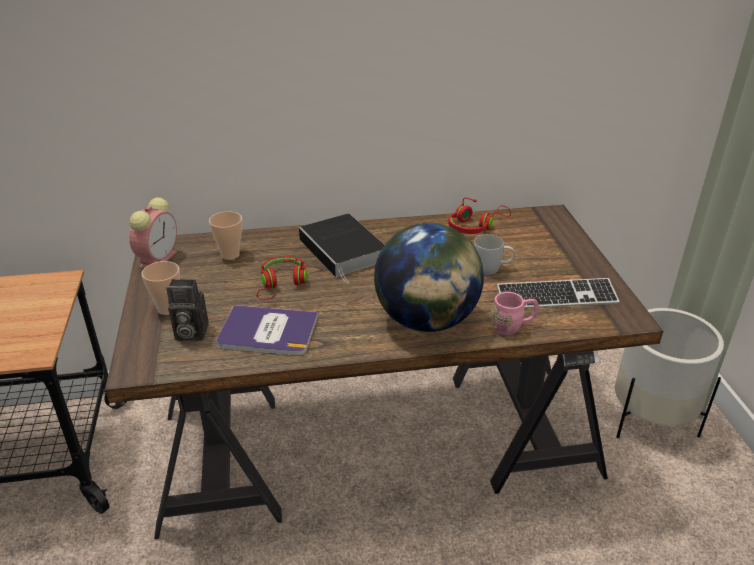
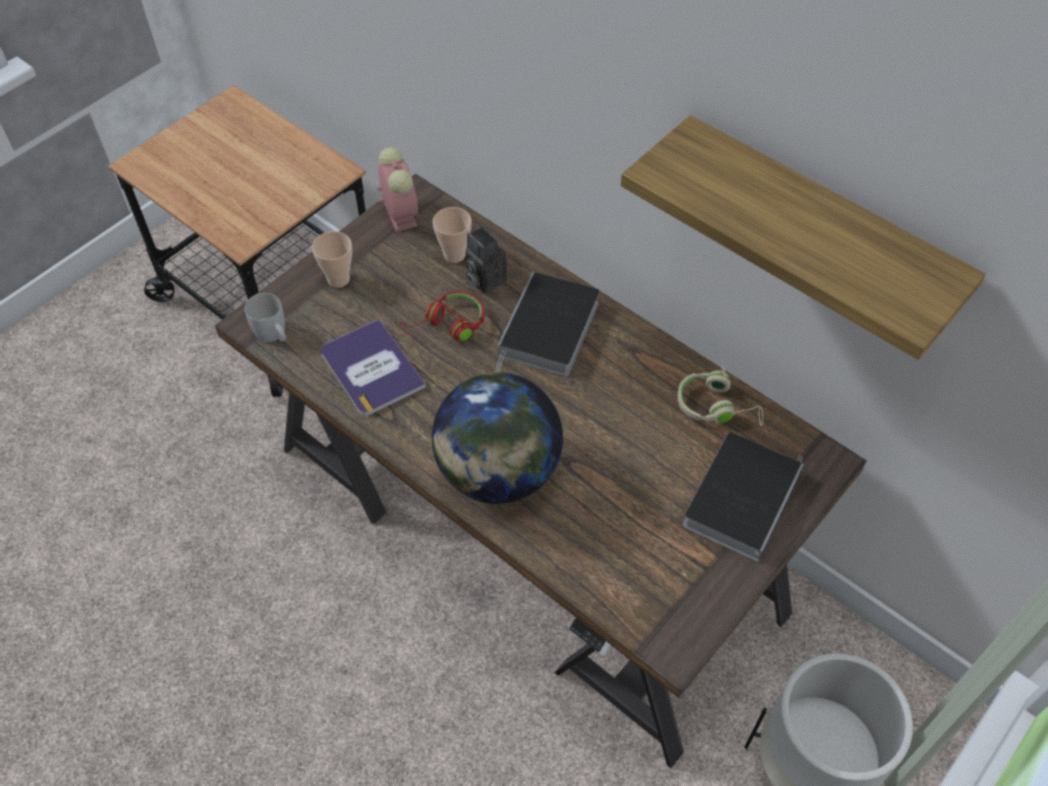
camera: 50 degrees right, 20 degrees up
(158, 258) = (399, 213): alarm clock -> alarm clock turned 90 degrees counterclockwise
(189, 333) = (321, 319): camera -> camera (483, 279)
(475, 226) = (716, 406): red headphones -> beige headphones
(492, 268) = (645, 471): white mug -> white mug (273, 335)
(496, 51) = (817, 230): none -> shelf
(512, 327) = (555, 549): pink mug -> none
(546, 247) = (742, 496): none -> book
(556, 297) = (648, 558): keyboard -> none

